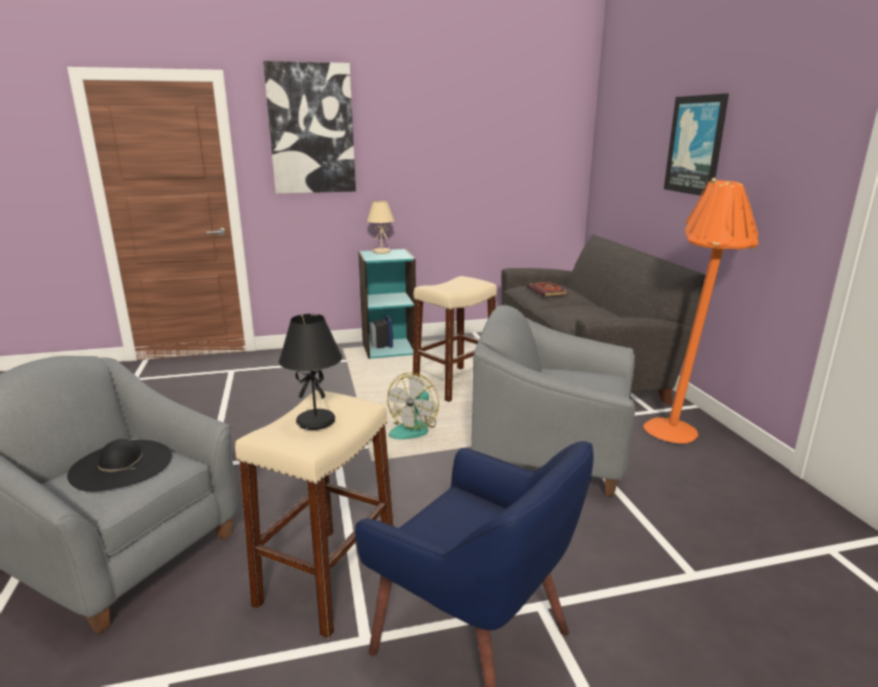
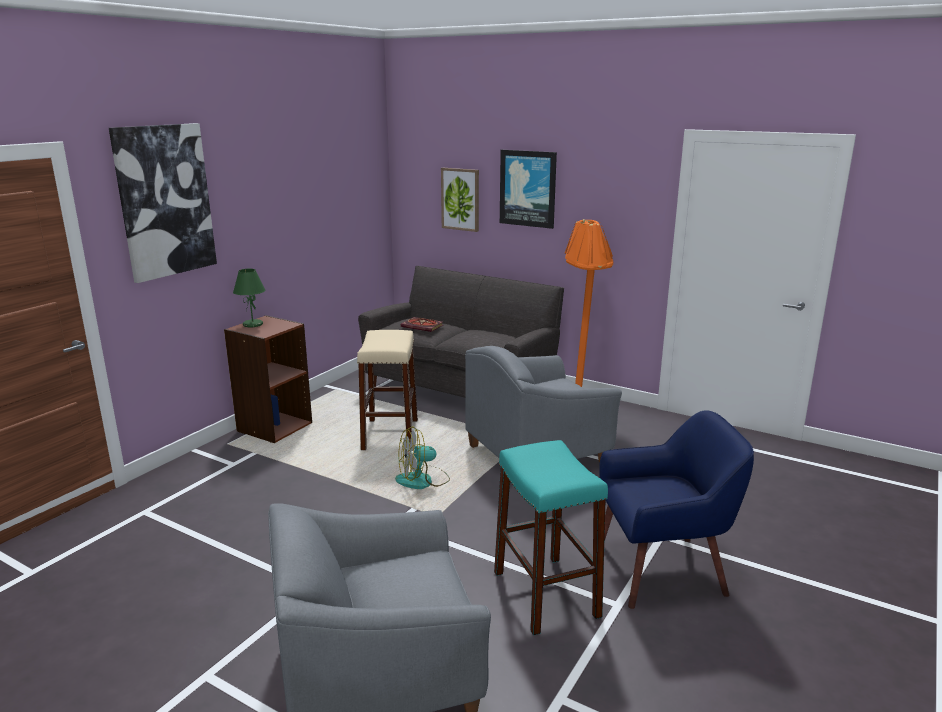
camera: 45 degrees left, 0 degrees up
(121, 465) = (402, 579): black hat -> none
(316, 421) = (554, 465): black table lamp -> none
(327, 578) = (545, 593): beige stool -> turquoise stool
(381, 252) = (253, 325): beige table lamp -> green table lamp
(388, 348) = (274, 427): turquoise bookcase -> brown bookcase
(414, 428) = (422, 480): fan -> fan turned 90 degrees clockwise
(638, 161) = (460, 199): none -> picture

